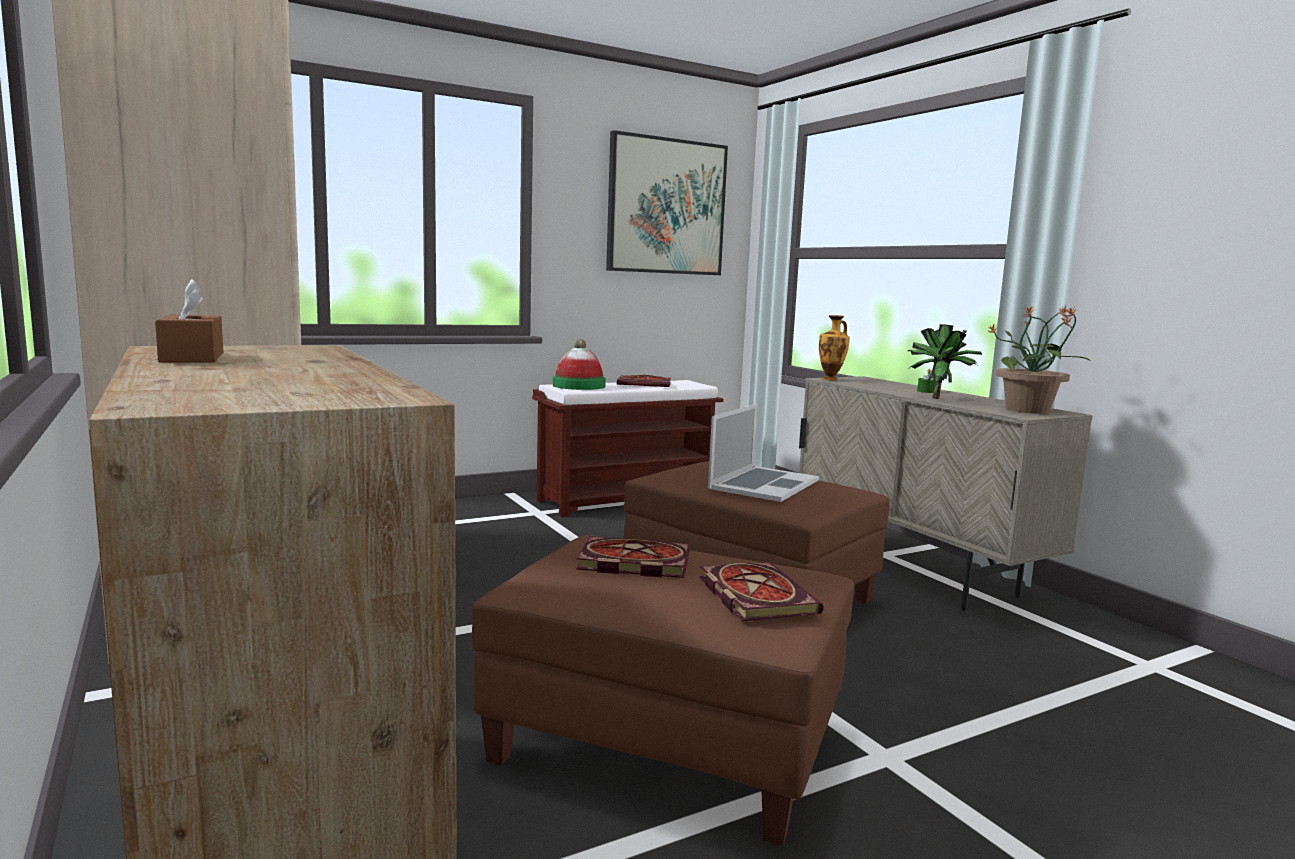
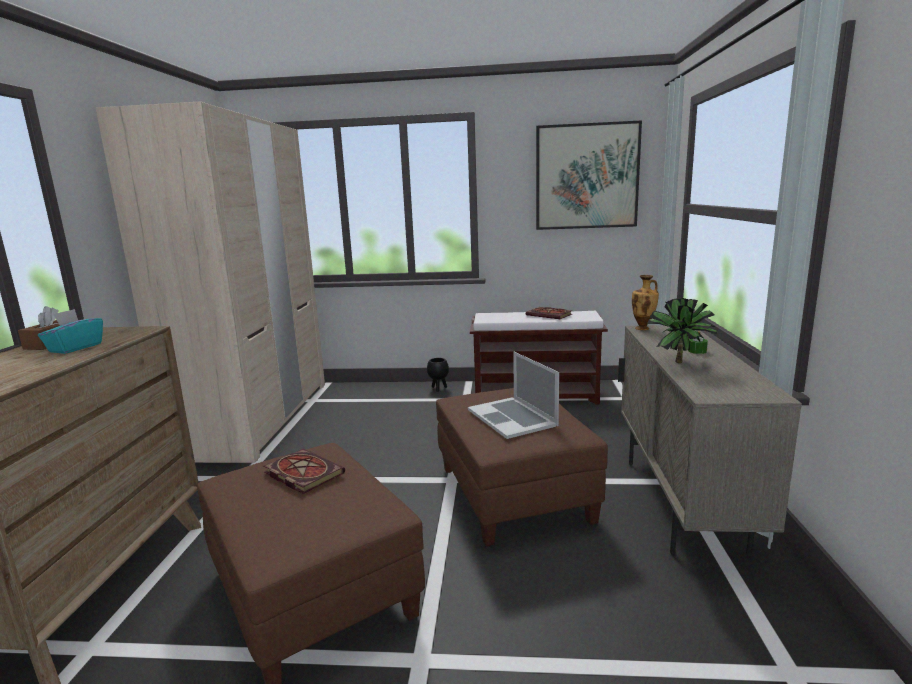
camera: 35 degrees right, 5 degrees up
(282, 360) = (75, 348): none -> turquoise tissue box
(478, 505) = (438, 388): none -> black planter
(579, 386) = (497, 315): hat -> none
(753, 595) = (315, 519): book -> none
(763, 484) = (512, 417): laptop -> laptop turned 90 degrees clockwise
(1029, 410) = (736, 389): potted plant -> none

